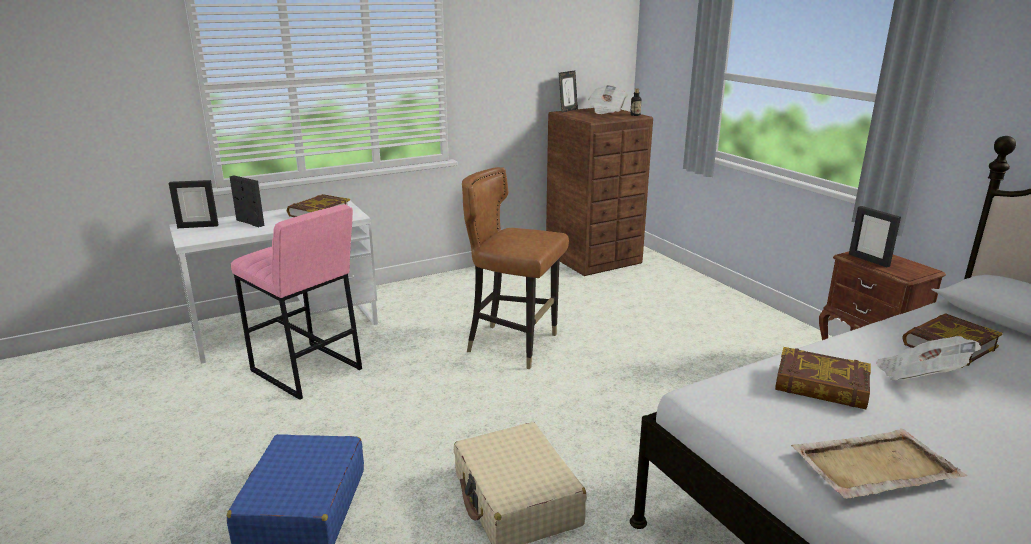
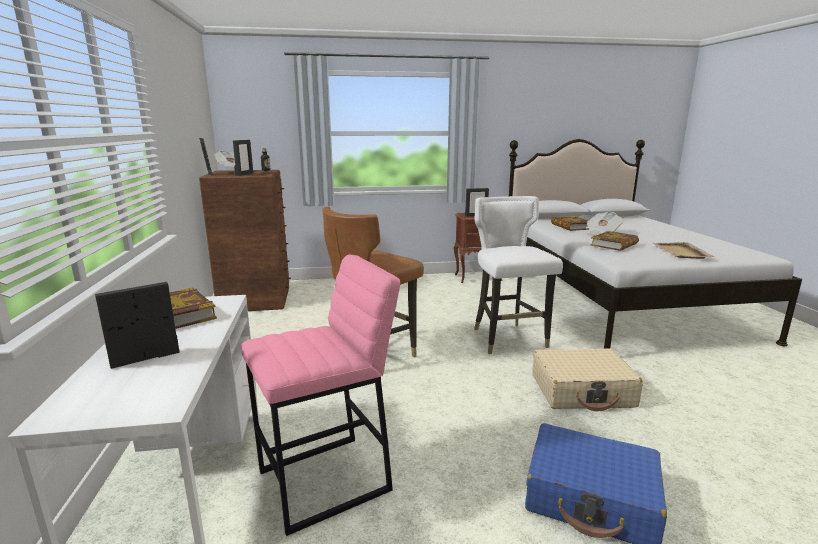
camera: 70 degrees left, 5 degrees down
(198, 226) = (83, 402): picture frame -> picture frame (244, 174)
(632, 427) = (508, 339): none -> white chair

